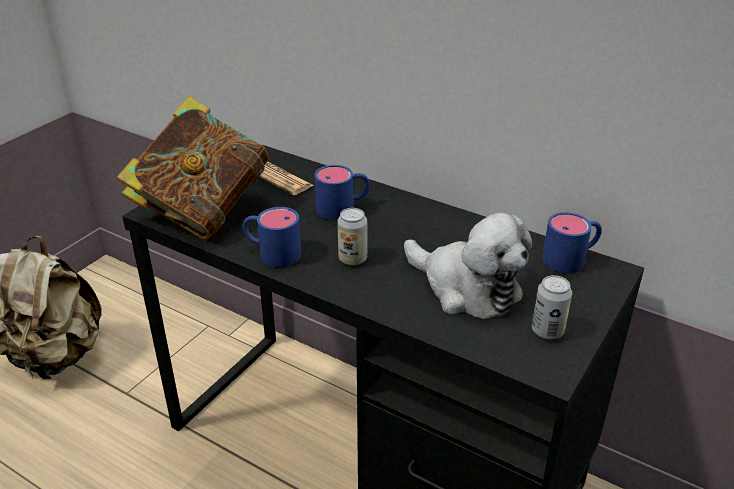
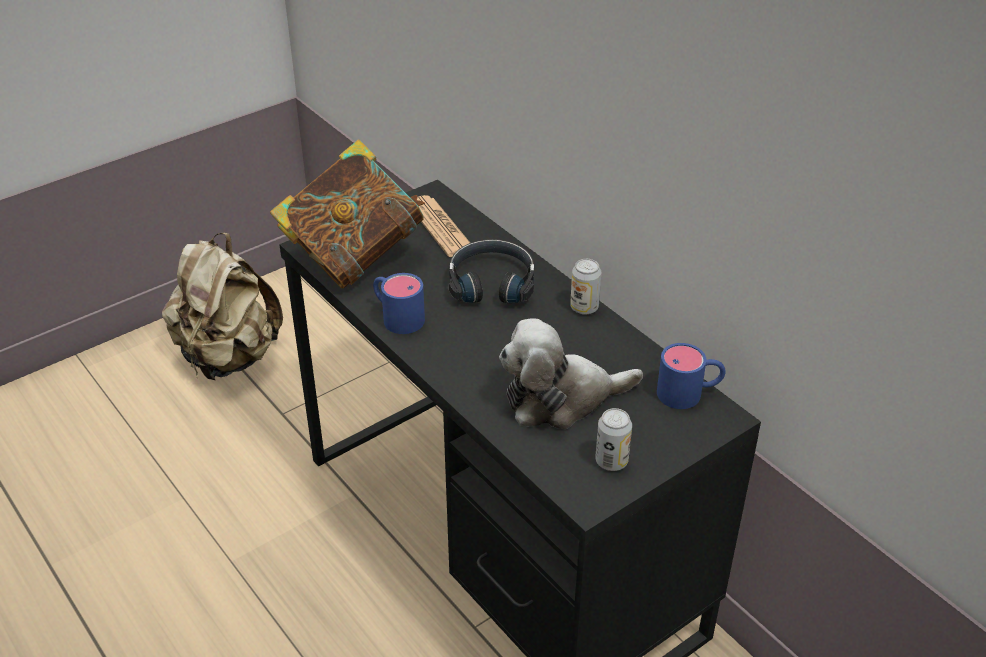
camera: 20 degrees right, 5 degrees up
(343, 208) = (491, 282): blue mug -> black headphones
(352, 259) = (469, 341): can -> can (584, 307)
(466, 288) = (561, 398): plush toy -> plush toy turned 105 degrees clockwise

